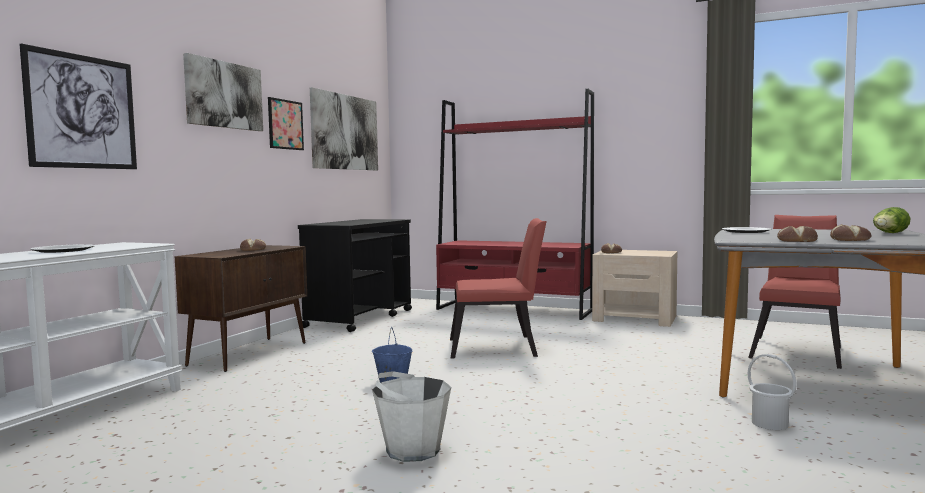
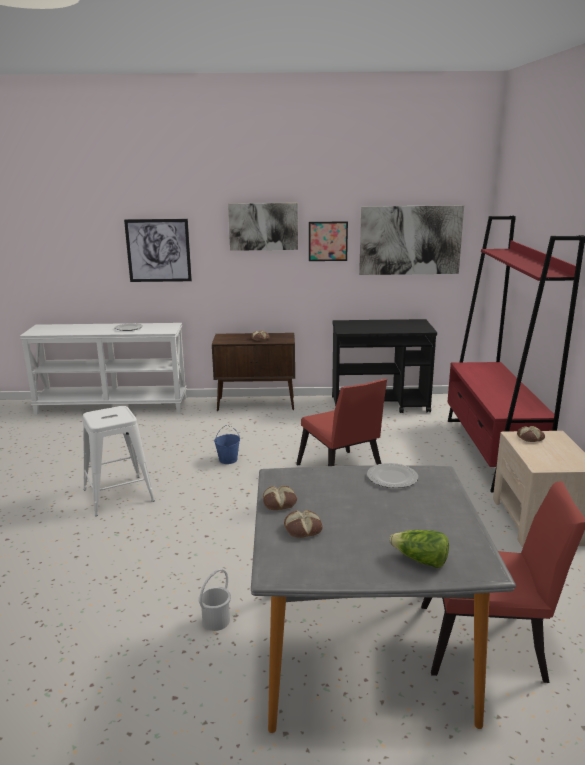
camera: 65 degrees right, 15 degrees up
(412, 450) = (118, 495): white bucket -> white stool

